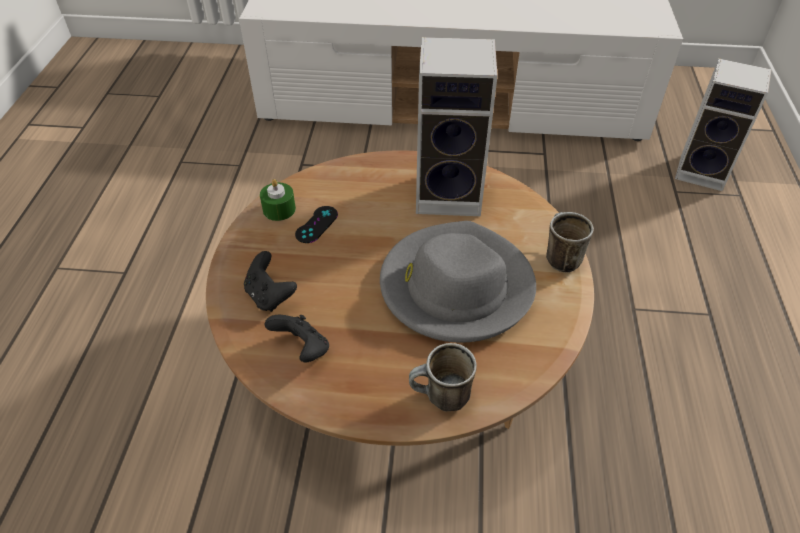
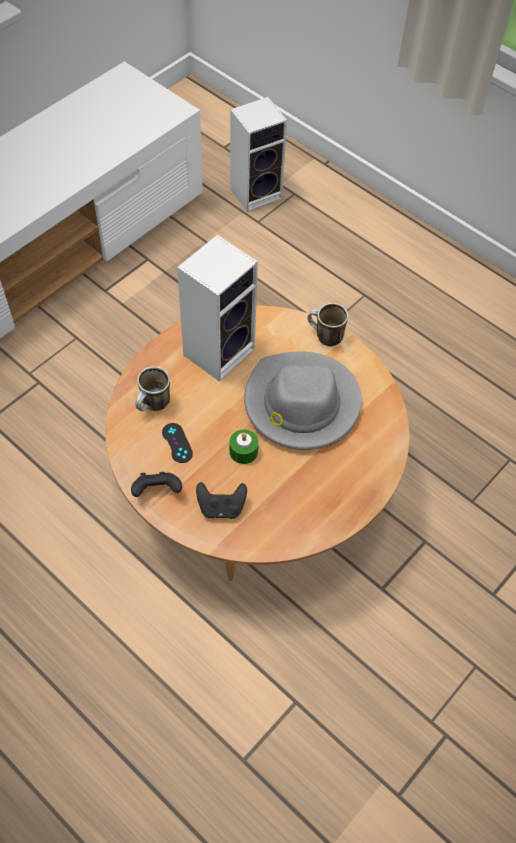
camera: 55 degrees left, 10 degrees up
(279, 209) = (139, 456): green candle -> green candle (243, 451)
(302, 349) = (282, 514): black game controller -> black game controller (157, 491)
(440, 399) = (375, 467): mug -> mug (154, 406)

